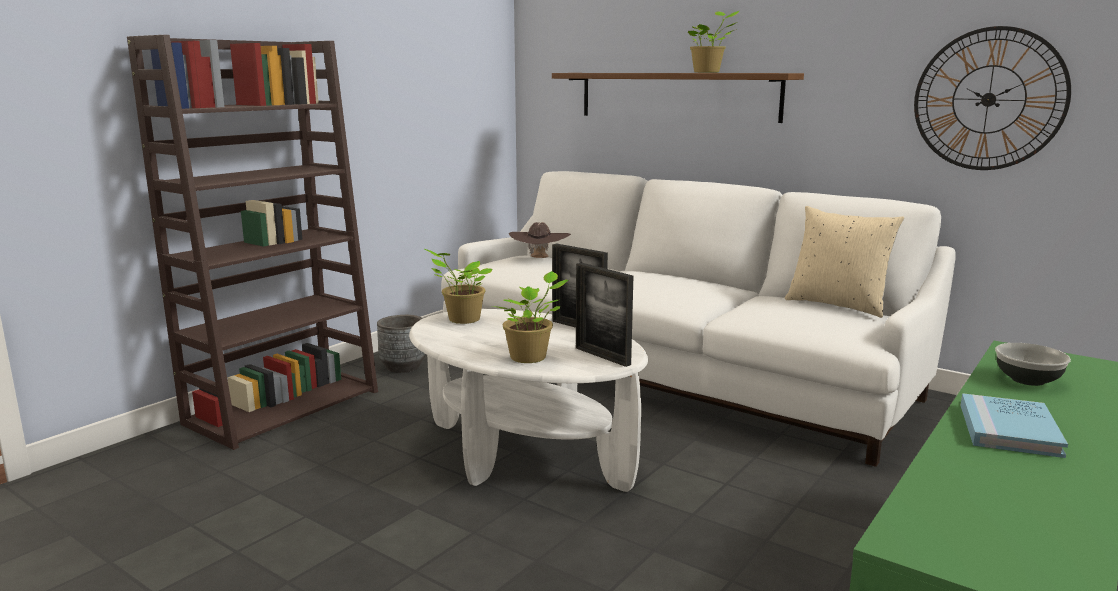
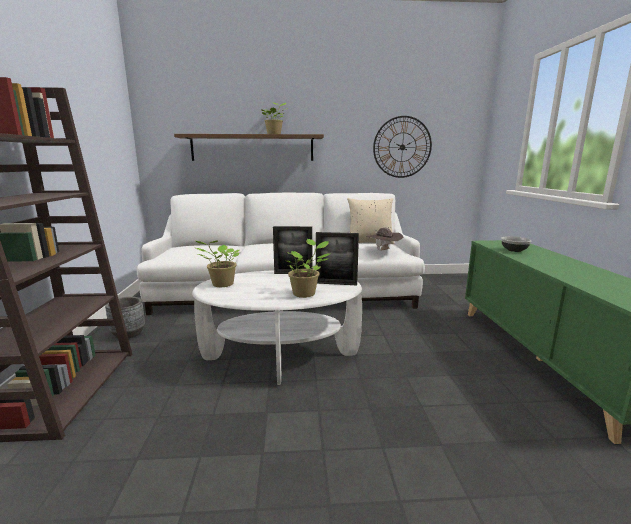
camera: 40 degrees left, 0 degrees up
(539, 259) = (196, 246): brown hat -> brown hat (383, 251)
(1009, 429) = (556, 266): blue book -> none

